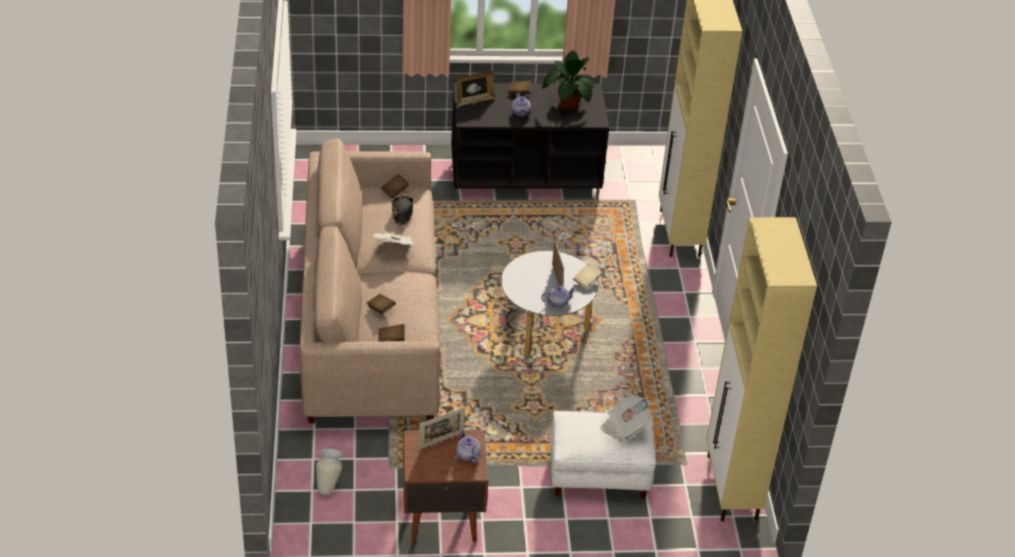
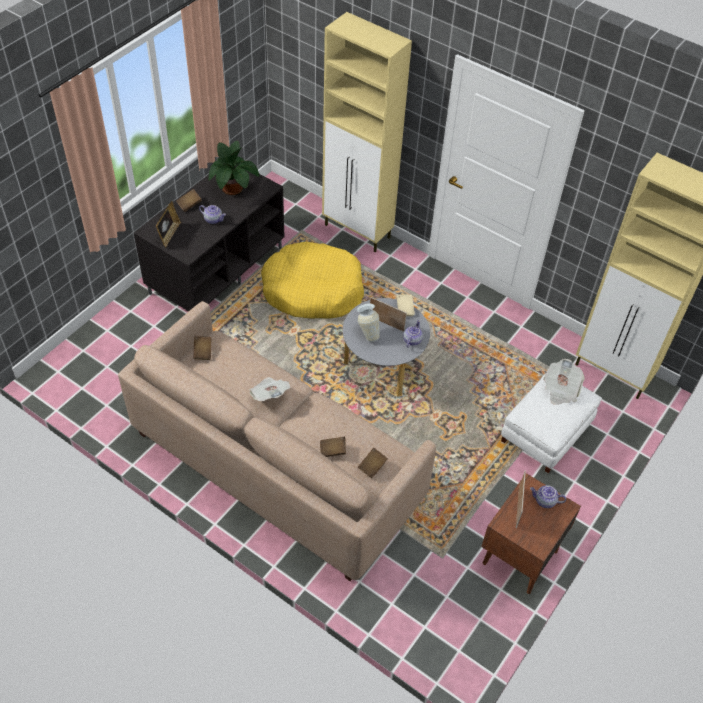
camera: 50 degrees left, 10 degrees up
(330, 485) = (429, 610): vase -> vase (367, 333)
(402, 213) = (234, 364): black hat -> none
(575, 244) = (312, 290): none -> yellow dog bed

